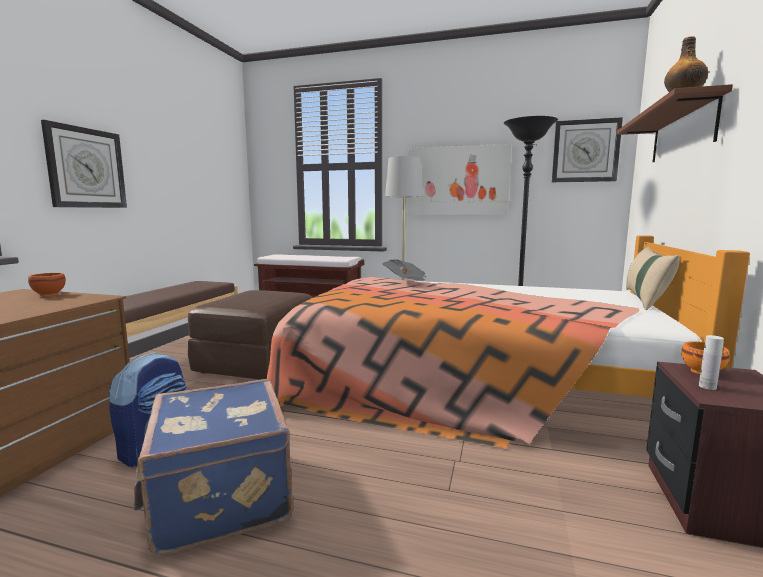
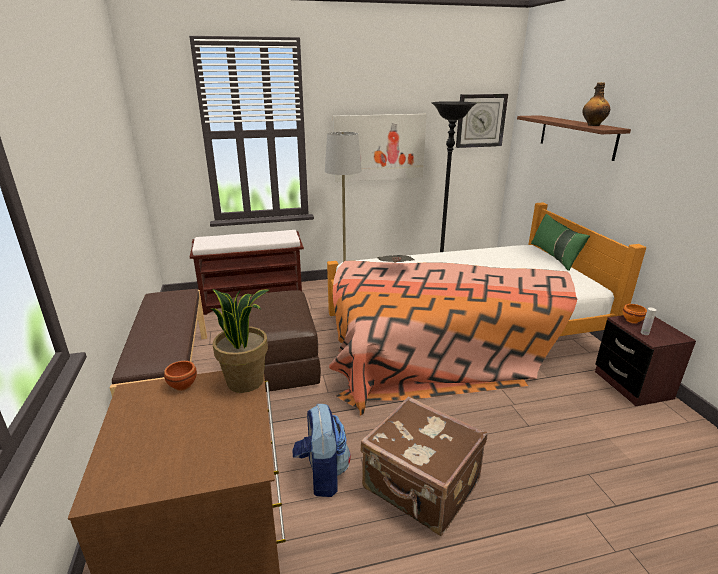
camera: 30 degrees left, 15 degrees up
(86, 168) = (75, 215): wall clock -> none
(88, 299) = (246, 381): none -> potted plant
(219, 497) = (420, 487): blue suitcase -> brown suitcase
(645, 300) = (554, 256): beige pillow -> green pillow

